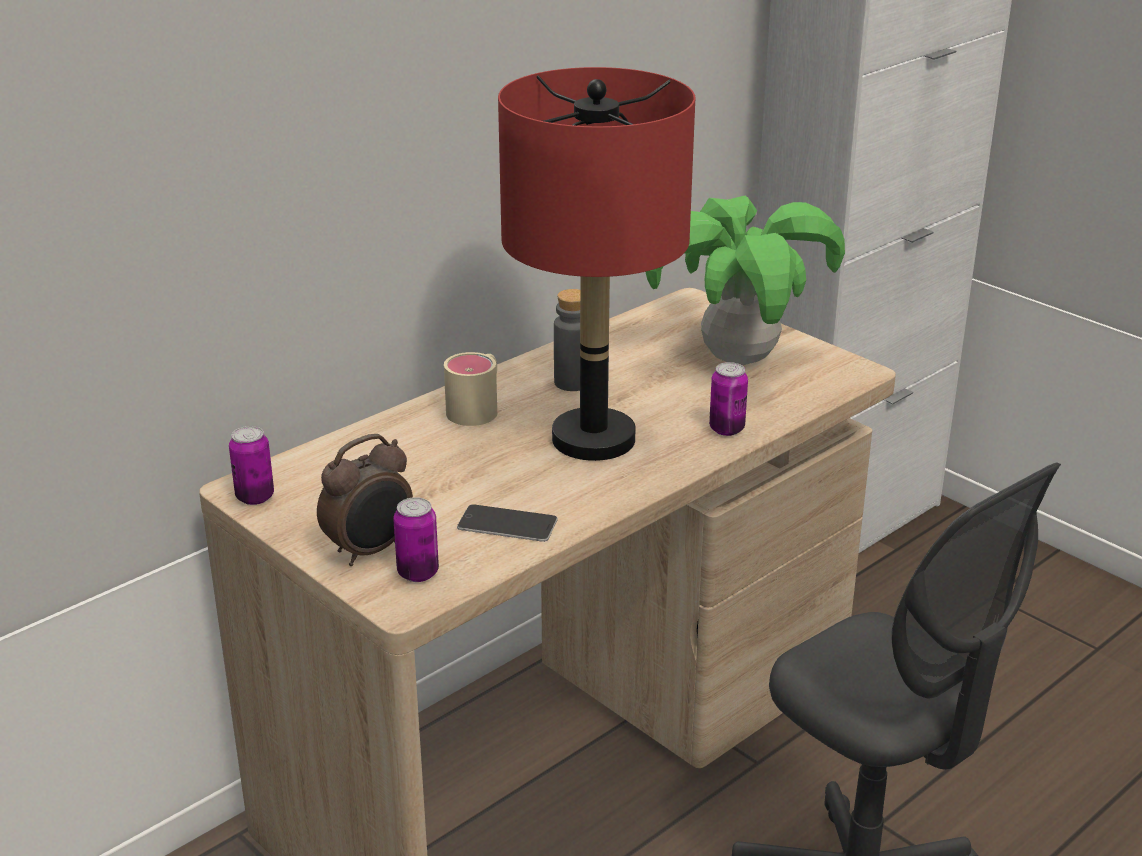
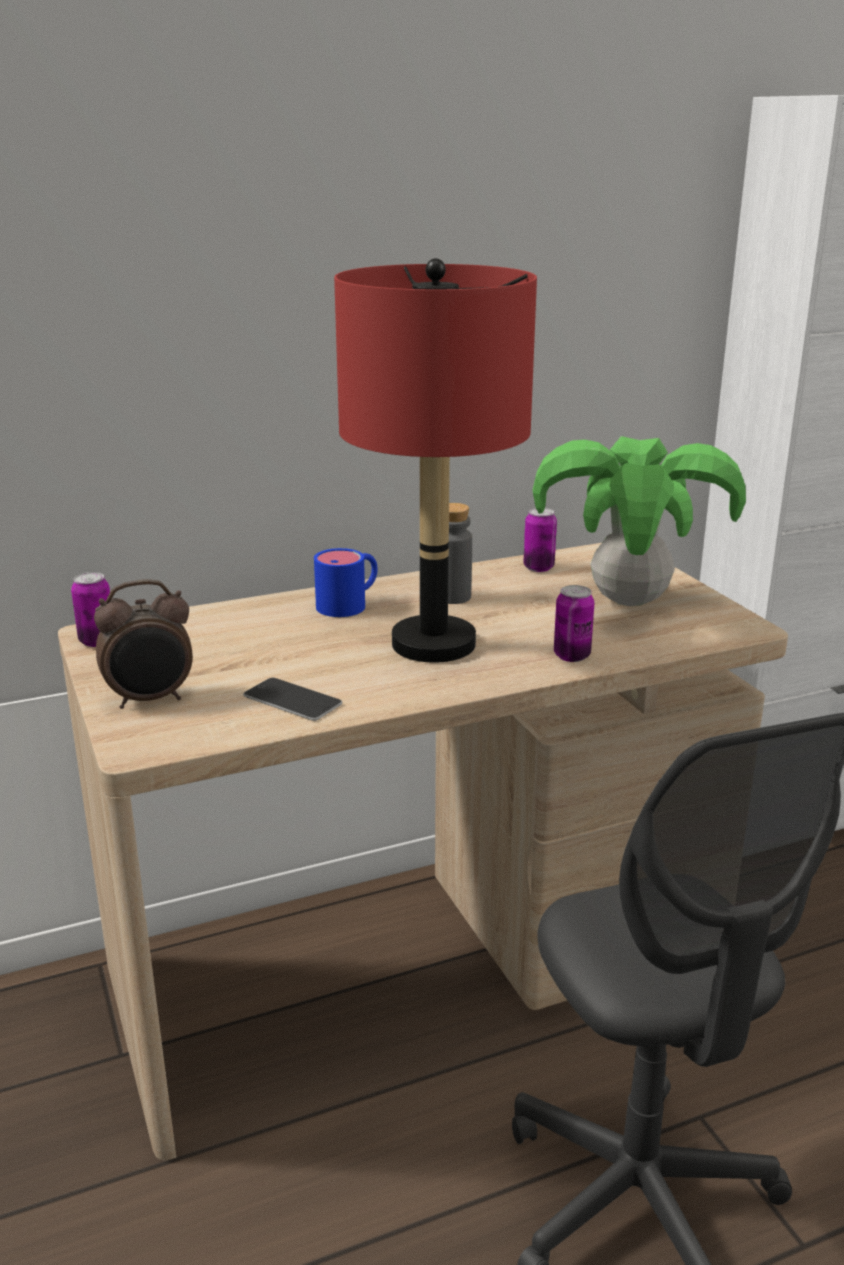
camera: 20 degrees right, 5 degrees down
(418, 573) = (174, 725): can -> can (538, 567)
(478, 407) = (350, 603): beige mug -> blue mug

